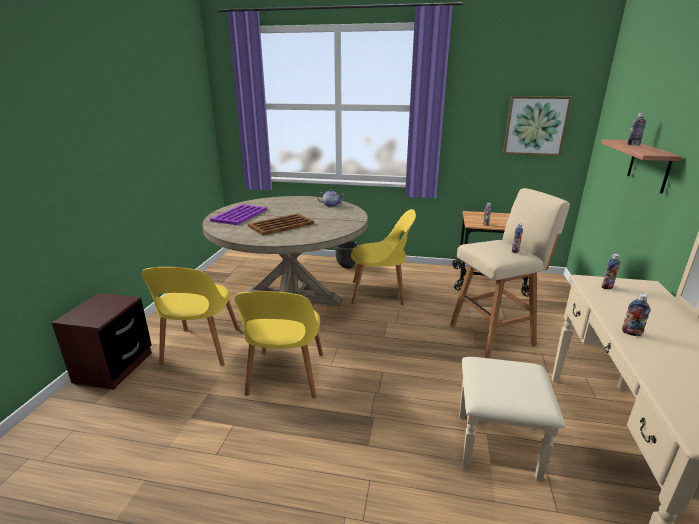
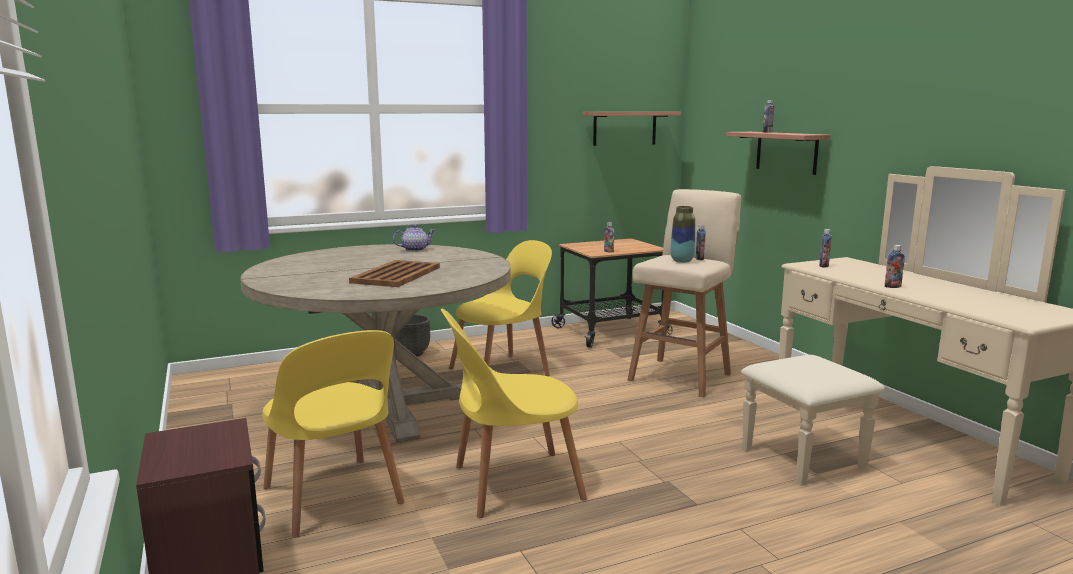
camera: 35 degrees left, 10 degrees down
(240, 215) = (302, 275): purple tray -> none
(285, 376) = (511, 483): yellow chair -> yellow chair turned 105 degrees clockwise
(495, 250) = (682, 261): none -> vase
(535, 126) = (624, 128): picture -> shelf

